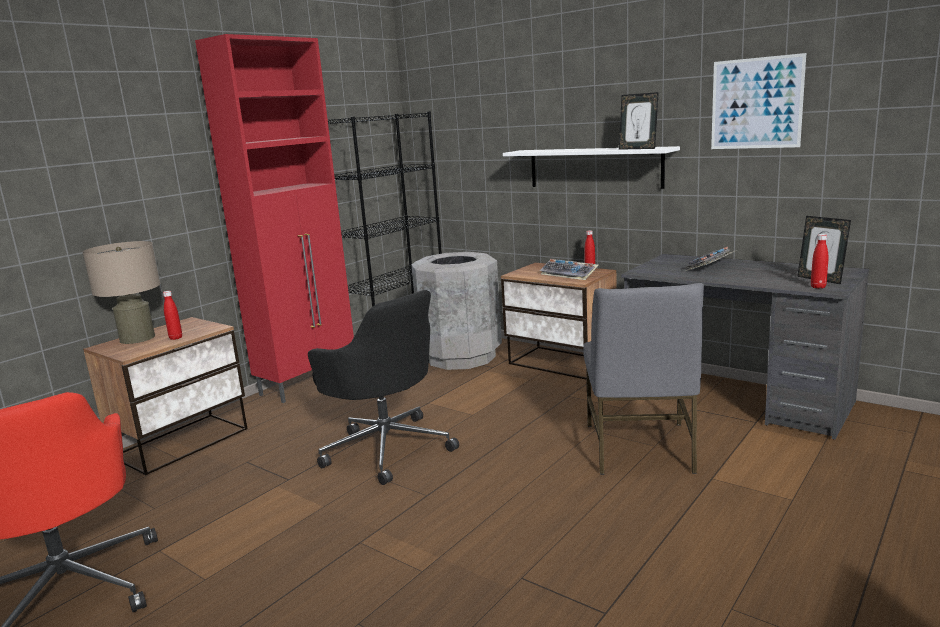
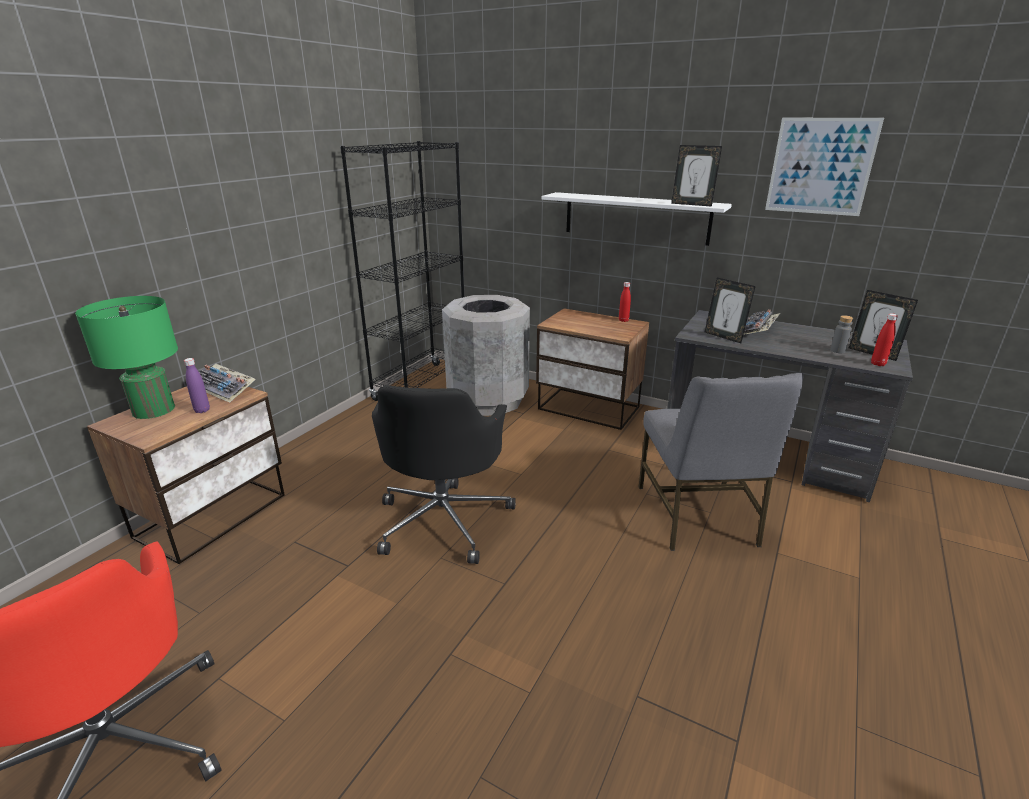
camera: 10 degrees left, 10 degrees up
(137, 338) = (153, 410): beige table lamp -> green table lamp
(176, 338) = (202, 410): red bottle -> purple bottle
(309, 383) = (338, 432): red cabinet -> none
(387, 448) = (444, 519): black office chair -> black office chair turned 60 degrees clockwise
(570, 274) = (607, 326): keyboard -> keyboard (224, 388)
(671, 272) = (724, 337): none -> picture frame
(783, 278) = (837, 351): none -> grey bottle

